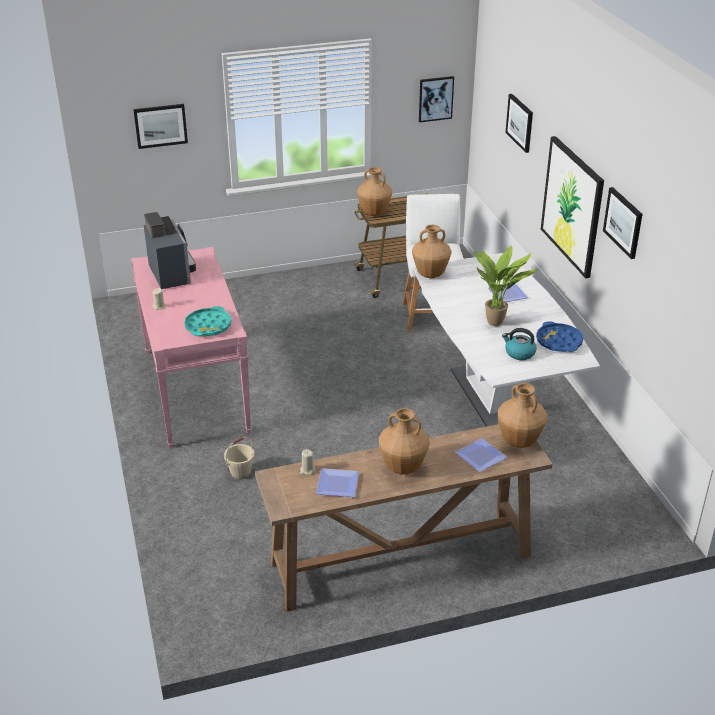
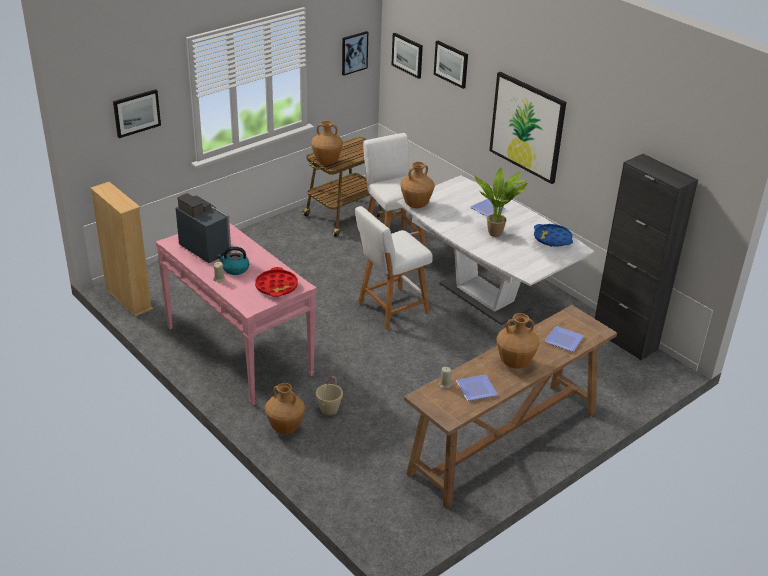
camera: 25 degrees left, 0 degrees up
(130, 316) = (128, 299): none -> beige bookcase
(208, 326) = (276, 286): turquoise tray -> red tray
(378, 385) = (390, 309): none -> white stool
(519, 353) = (530, 254): kettle -> kettle (235, 269)
(519, 441) = (582, 322): brown vase -> brown vase (285, 428)
(623, 222) = (593, 133): picture -> picture (407, 55)
(626, 483) = (624, 340): none -> black cabinet

